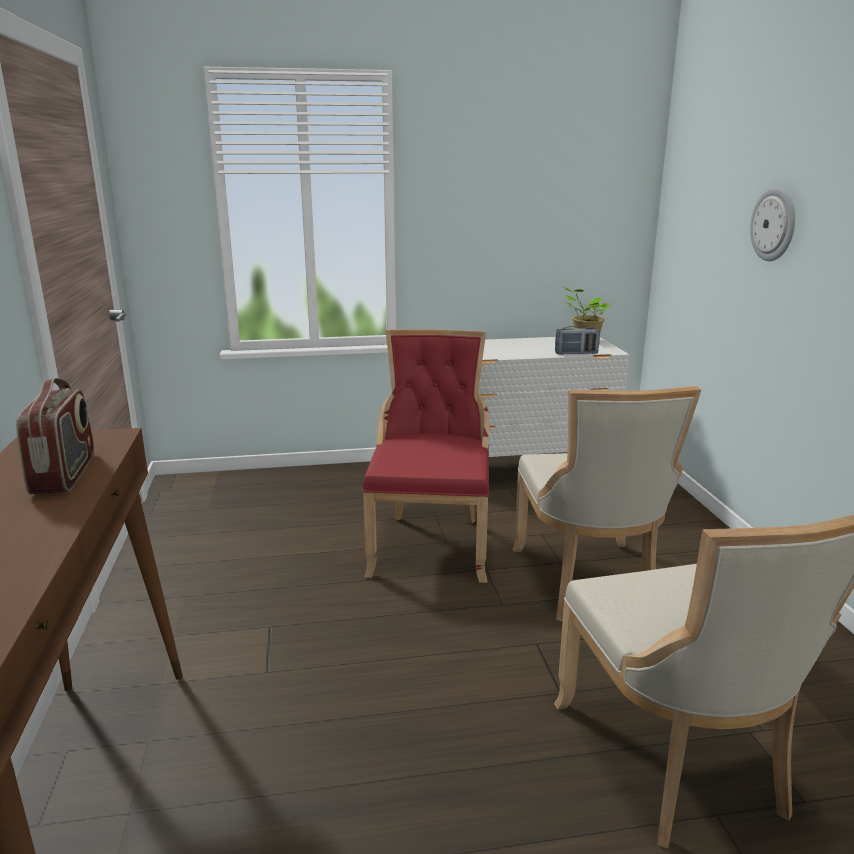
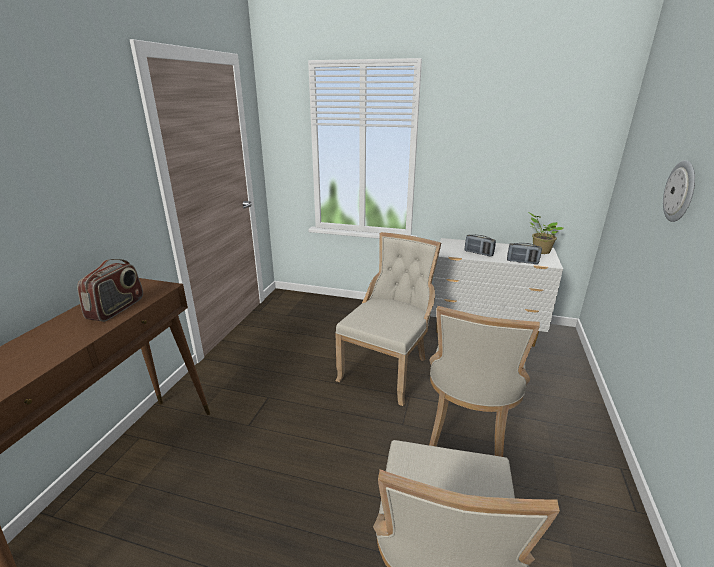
camera: 25 degrees right, 5 degrees up
(431, 544) = (387, 369): red chair -> beige chair
(513, 351) = (478, 253): none -> radio

